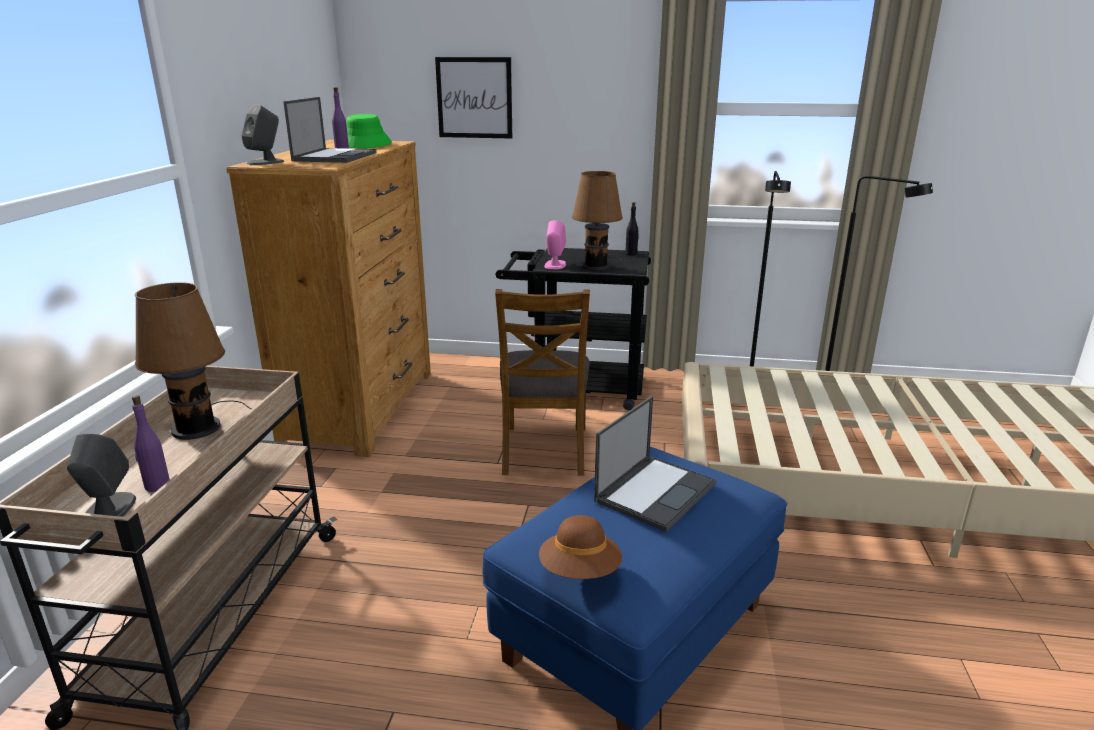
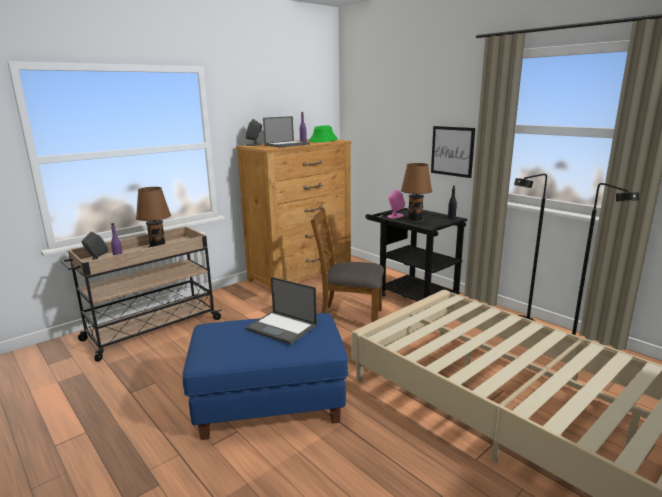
camera: 40 degrees right, 5 degrees down
(474, 98) = (392, 119): picture -> picture (452, 151)
(544, 449) = (350, 317): brown chair -> brown chair turned 60 degrees clockwise
(580, 571) = (201, 341): brown hat -> none
(656, 491) = (282, 327): laptop -> laptop turned 45 degrees clockwise

